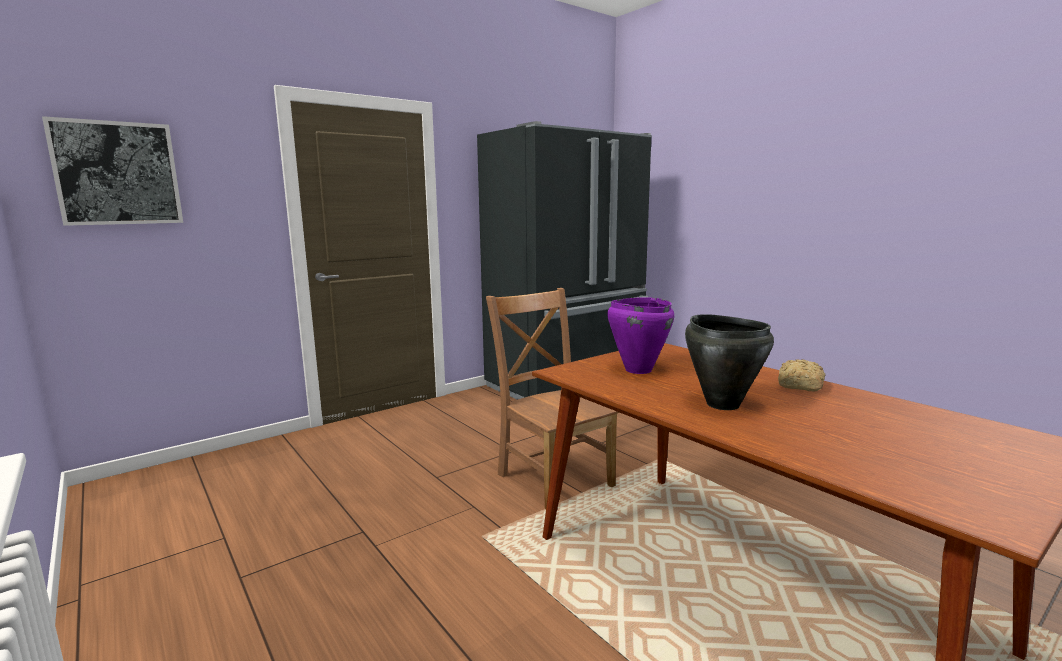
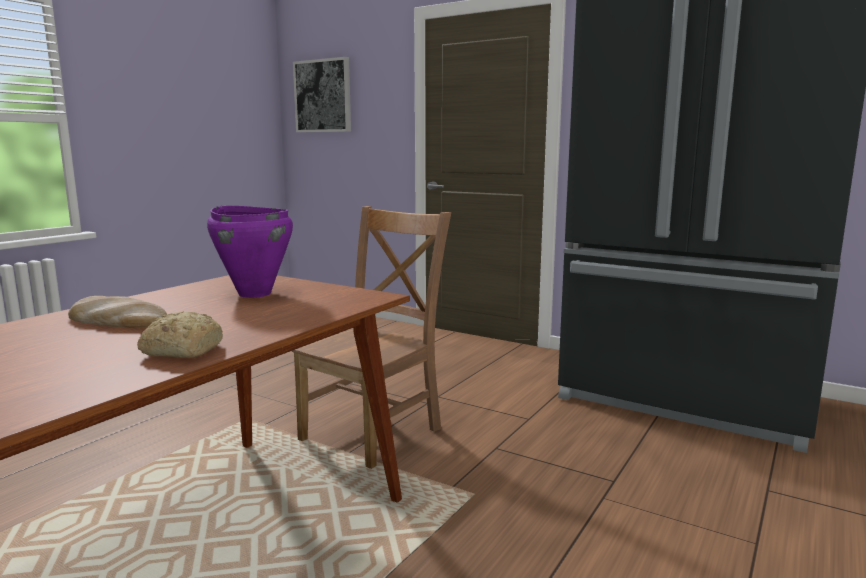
camera: 70 degrees right, 0 degrees up
(722, 404) = (116, 321): black cooking pot -> bread

